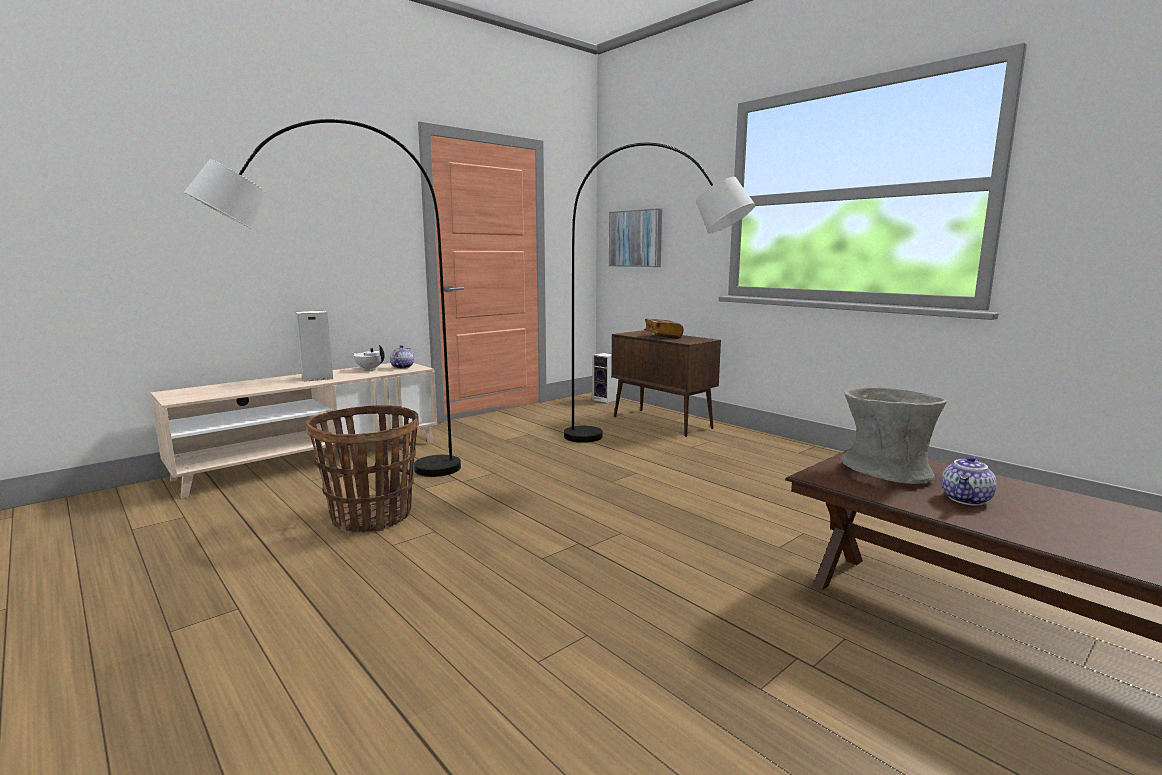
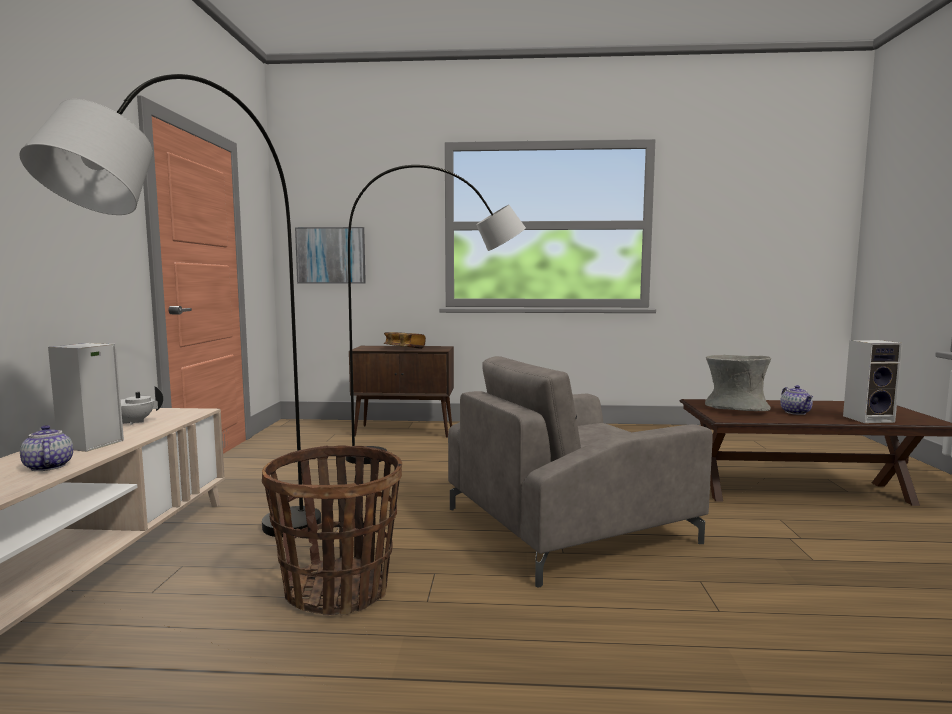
camera: 45 degrees left, 5 degrees down
(402, 367) = (171, 413): teapot -> teapot (47, 467)
(601, 541) = (569, 524): none -> grey armchair
(606, 400) = (311, 424): speaker -> speaker (869, 419)

